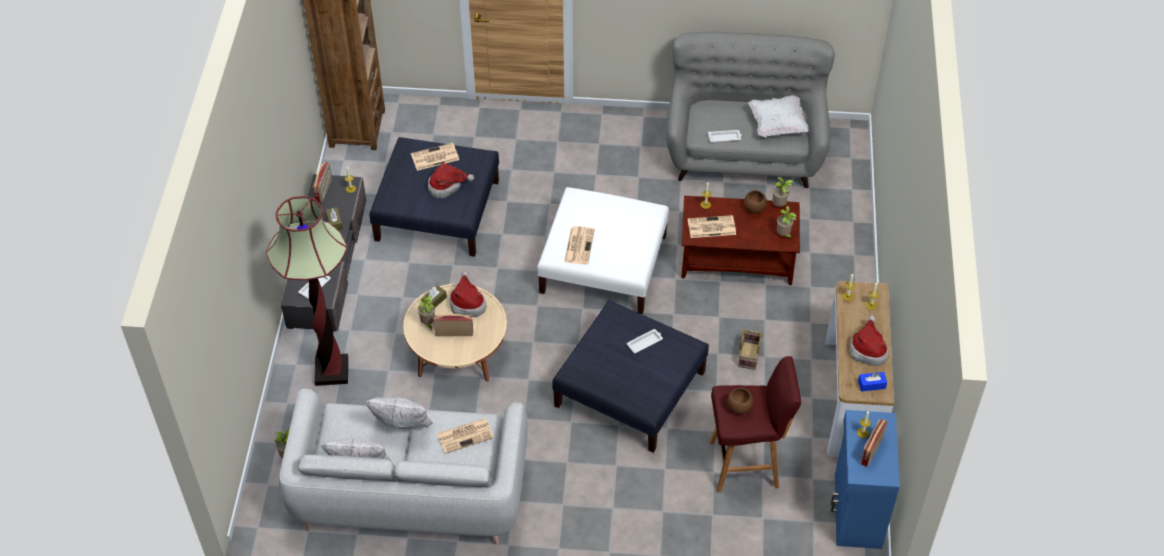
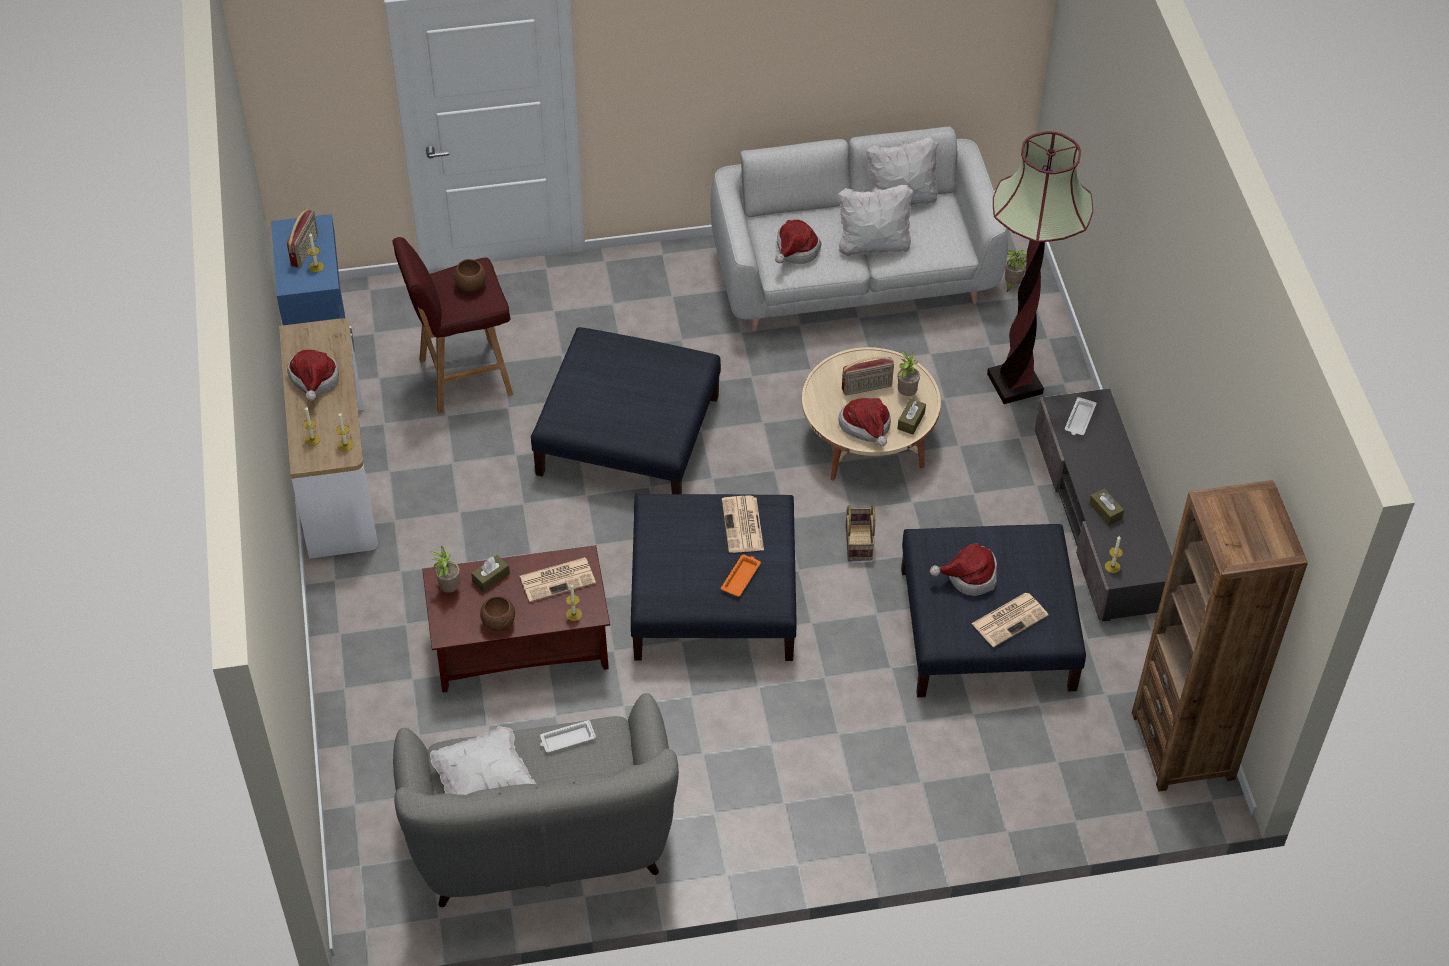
camera: 165 degrees right, 0 degrees up
(324, 190) = (1149, 556): radio -> none
(466, 435) = (795, 251): newspaper -> hat
(591, 213) = (741, 577): none -> orange tray
(604, 263) = (712, 598): white ottoman -> blue ottoman
(645, 342) = (613, 412): white tray -> none
(748, 355) = (480, 509): basket -> basket (859, 543)
(755, 237) = (491, 577): none -> brown tissue box
(779, 205) = (461, 635): potted plant -> none
(871, 384) = (308, 341): blue tissue box -> none

